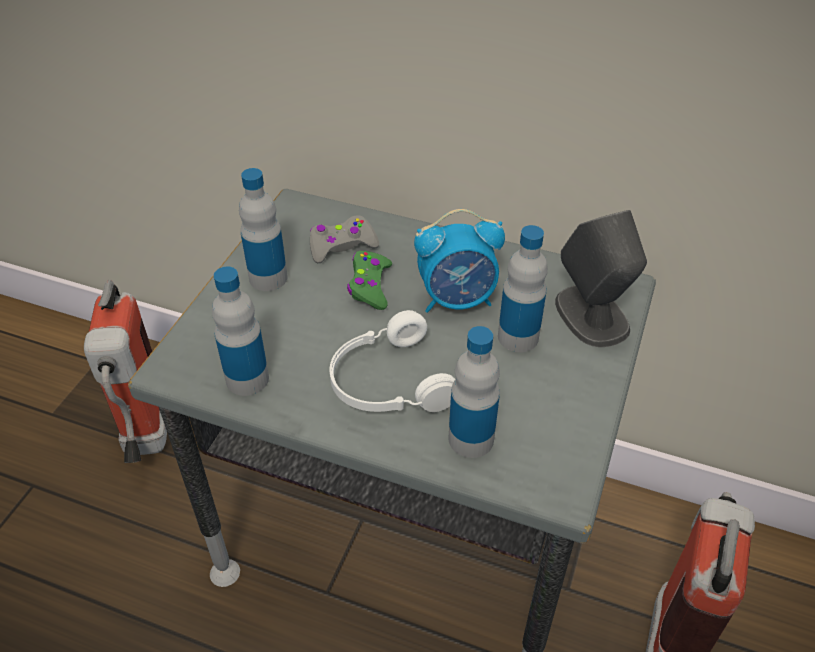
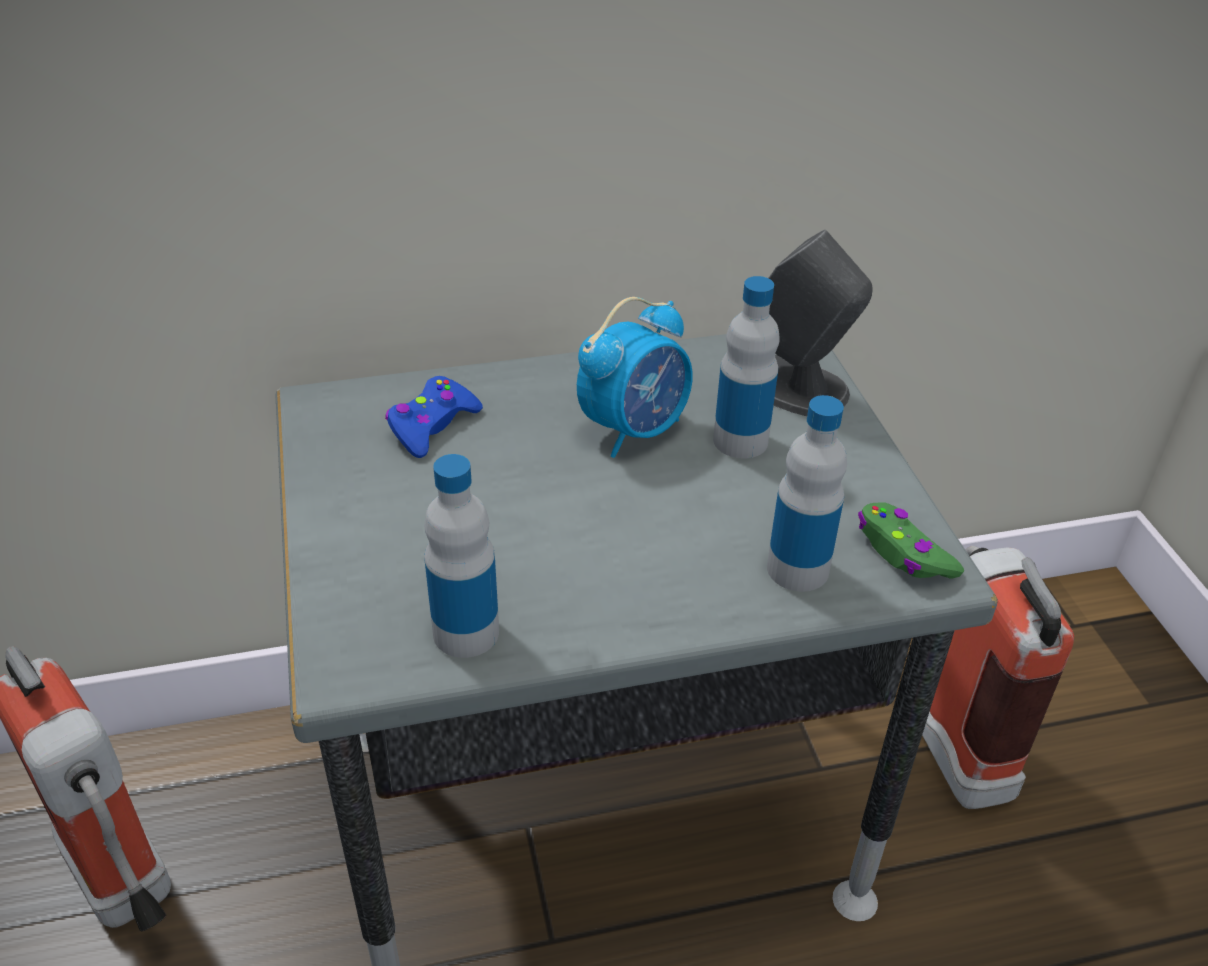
camera: 35 degrees left, 5 degrees down
(268, 278) = (370, 502): bottle -> none
(342, 246) = (432, 426): grey game controller -> blue game controller
(370, 286) = (515, 457): green game controller -> green game controller (903, 552)
(387, 382) = (645, 554): white headphones -> none

